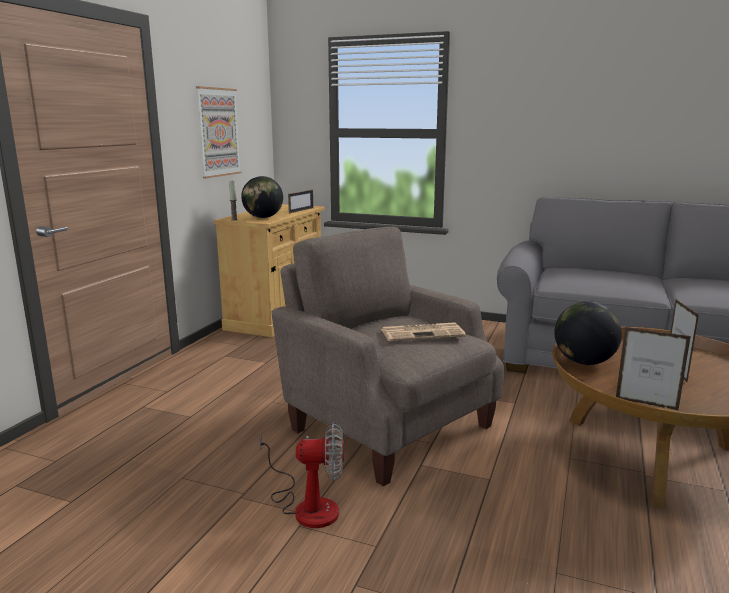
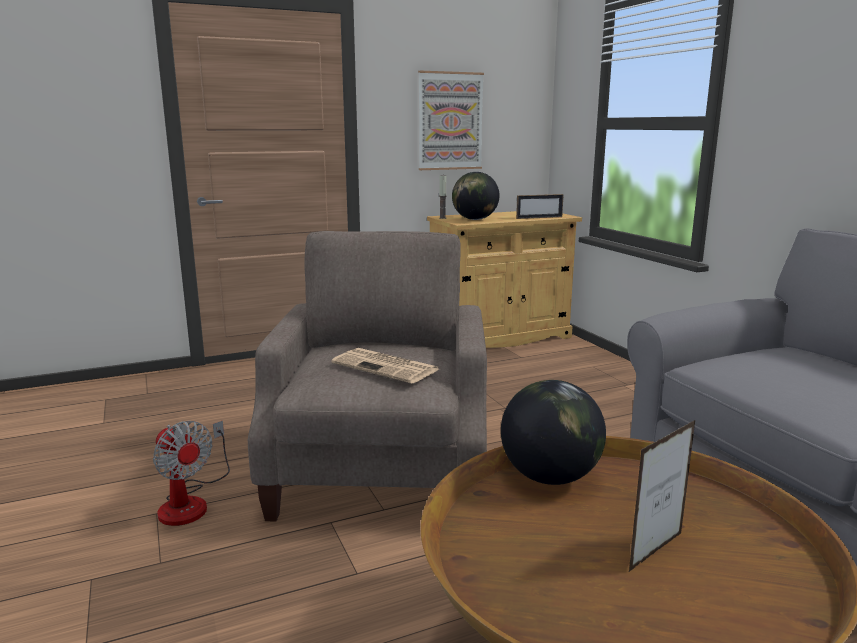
camera: 45 degrees right, 0 degrees up
(646, 404) = (480, 559): picture frame -> none

